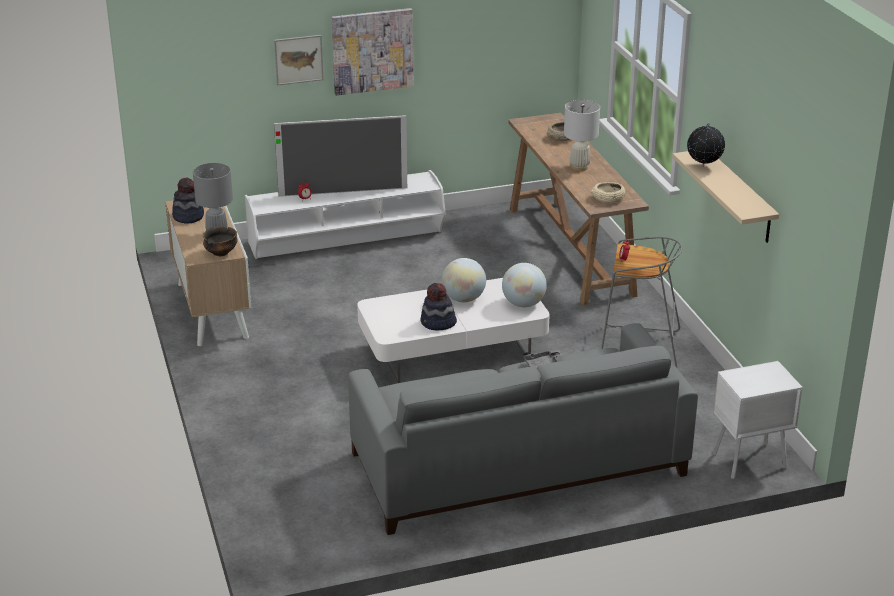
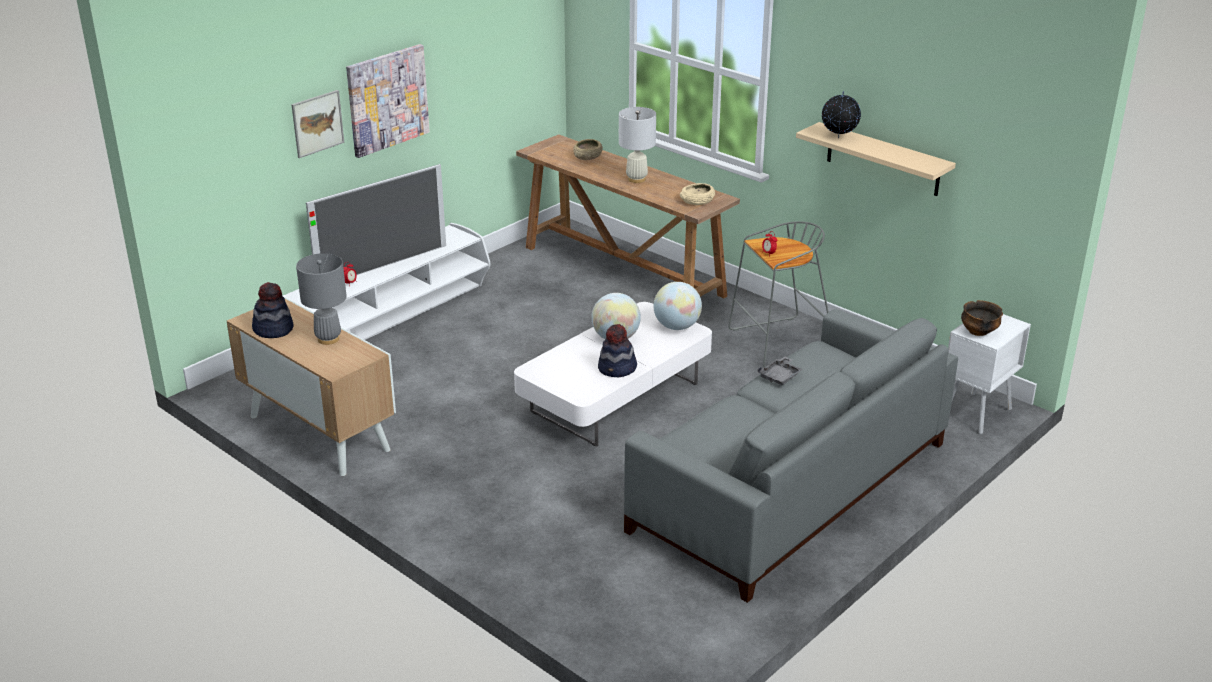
camera: 30 degrees left, 0 degrees up
(221, 253) = (356, 357): bowl -> bowl (978, 332)

